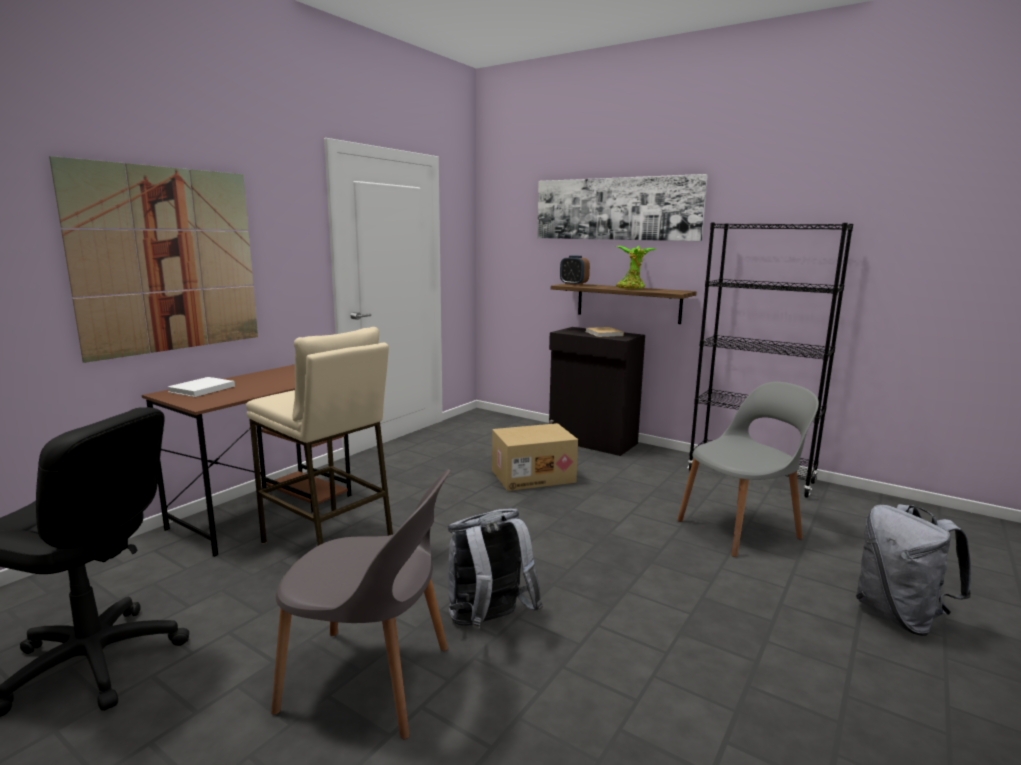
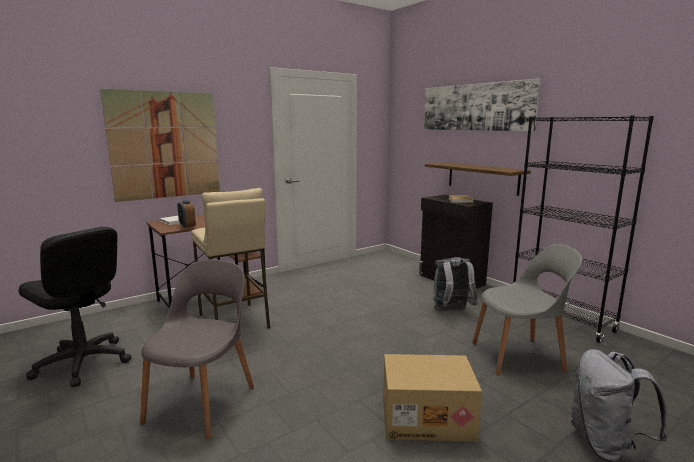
camera: 20 degrees right, 0 degrees up
(371, 680) = (202, 402): grey chair -> grey chair turned 105 degrees counterclockwise
(488, 622) = (291, 384): grey backpack -> grey backpack (451, 311)
(533, 476) = (389, 298): cardboard box -> cardboard box (427, 418)
(574, 284) = (443, 163): alarm clock -> alarm clock (187, 226)
(631, 288) = (481, 167): potted plant -> none

